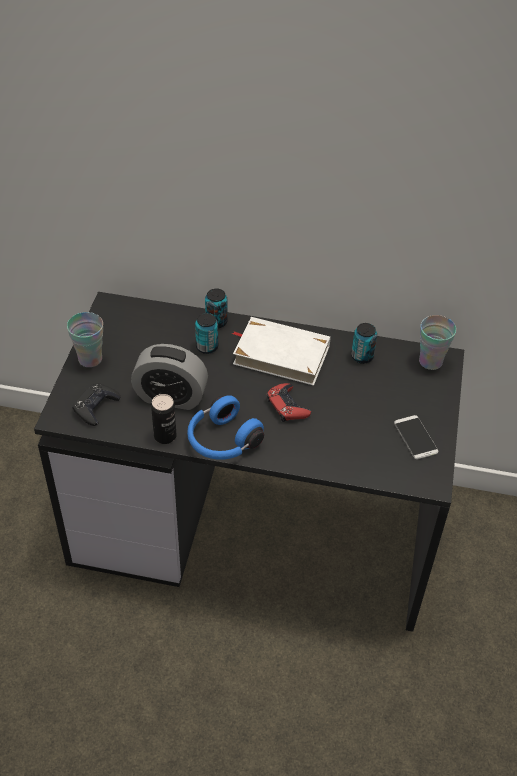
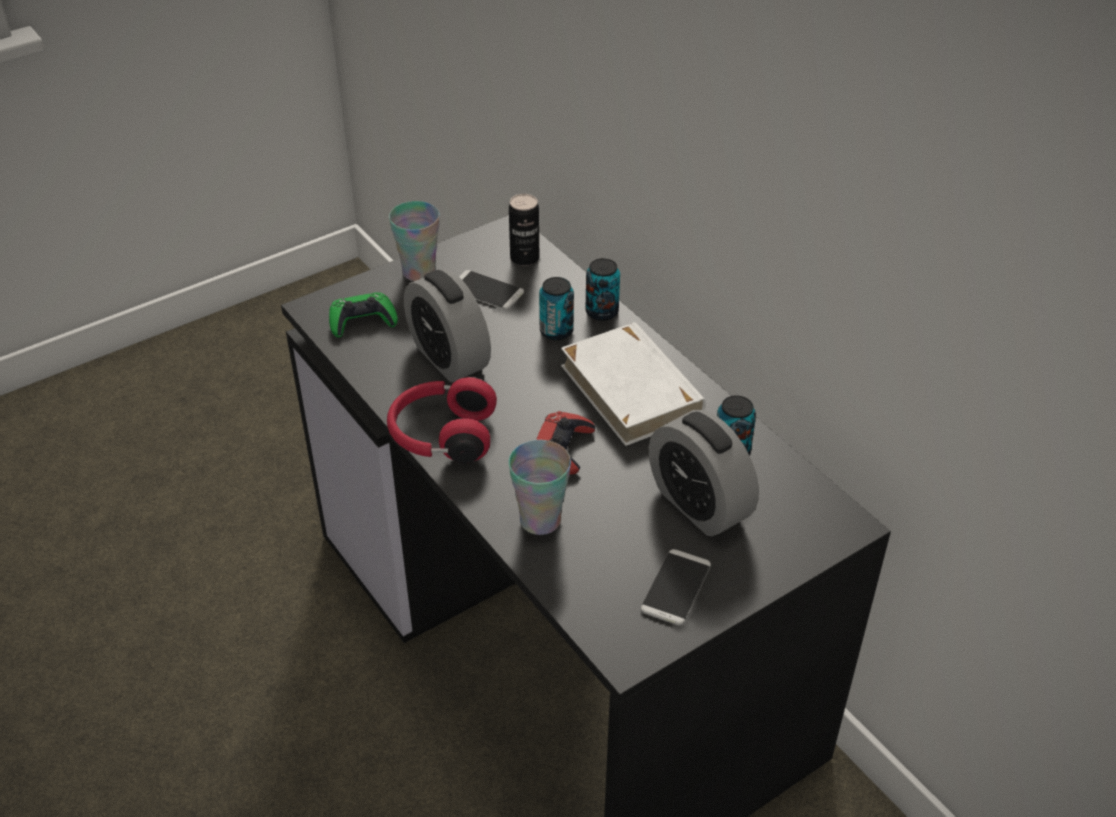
camera: 45 degrees right, 5 degrees down
(96, 407) = (362, 321): black game controller -> green game controller
(142, 347) = (486, 291): none -> phone
(165, 436) = (390, 392): can -> can (524, 258)
(222, 441) = (441, 436): blue headphones -> red headphones
(378, 391) = (699, 504): none -> alarm clock
(430, 361) = (819, 515): cup -> cup (540, 520)

